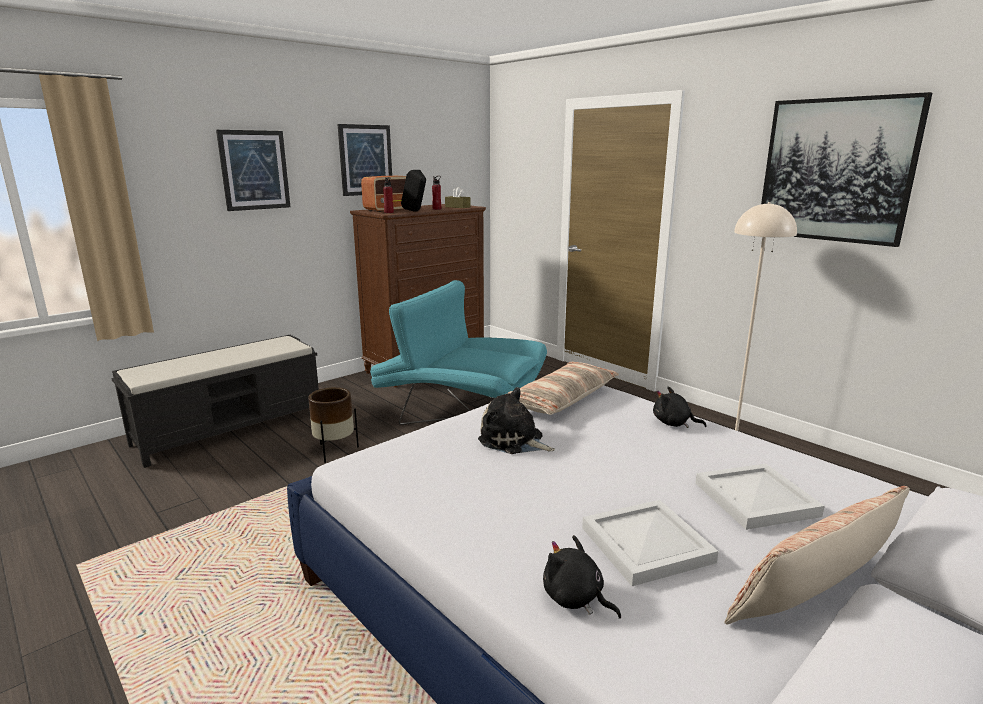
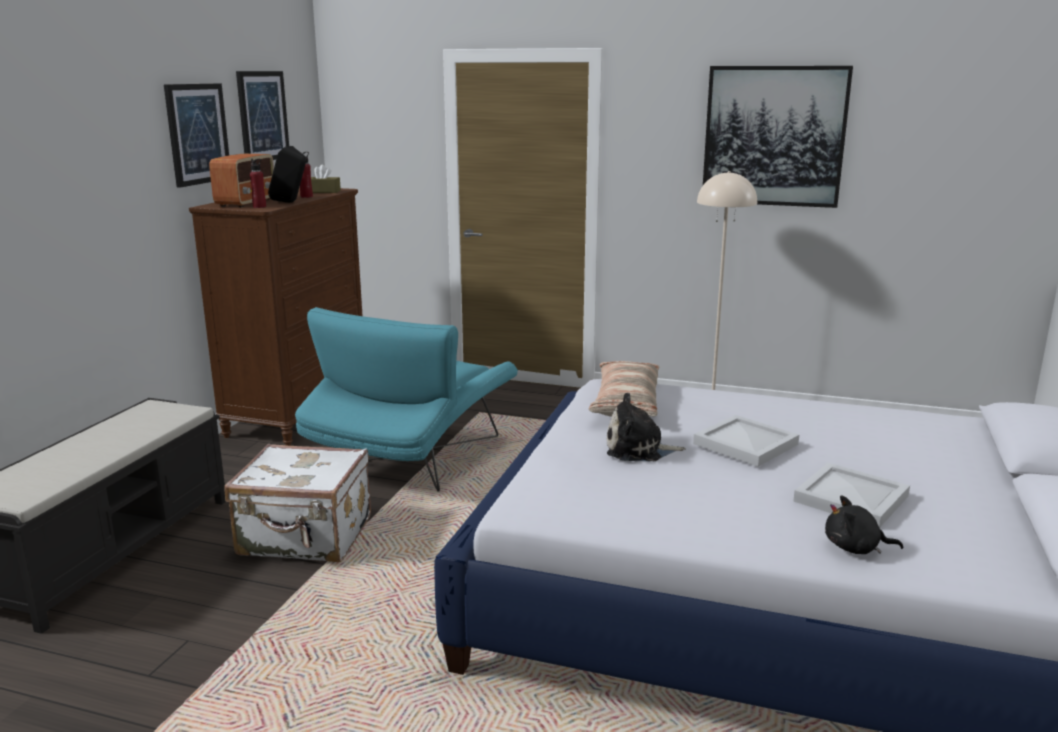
camera: 30 degrees left, 0 degrees up
(254, 170) = (73, 159): picture -> picture (262, 116)
(335, 451) = (306, 538): brown planter -> white suitcase
(460, 413) = (411, 458): turquoise armchair -> turquoise armchair turned 60 degrees counterclockwise
(673, 423) = (746, 403): black plush toy -> none
(755, 500) = (878, 447): white tray -> white tray (746, 445)
(814, 591) = (980, 495): pillow -> none

